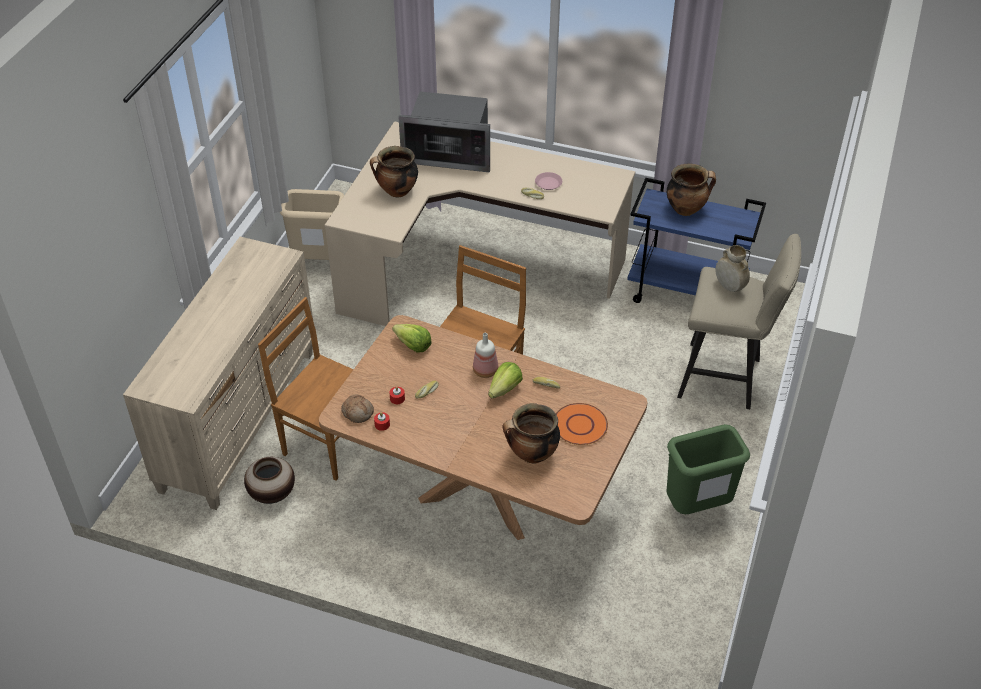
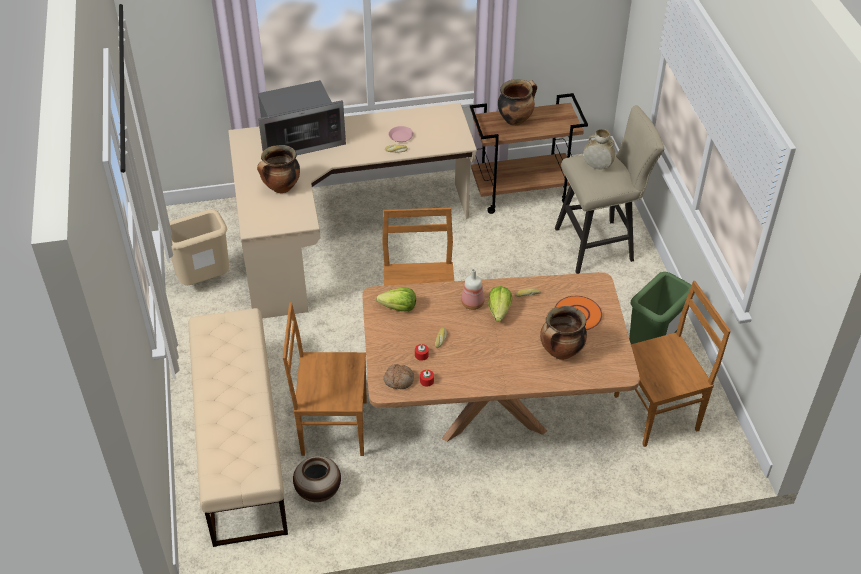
camera: 30 degrees left, 0 degrees up
(241, 419) = (241, 443): beige dresser -> beige bench
(653, 573) = (658, 412): none -> brown chair
(686, 293) = (523, 192): blue cart -> brown cart

